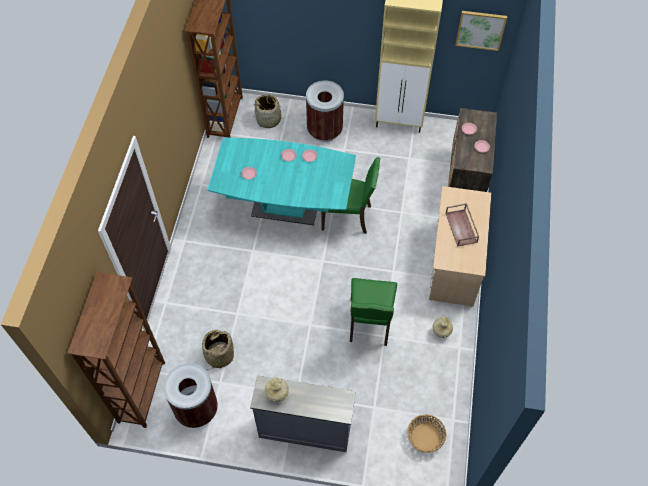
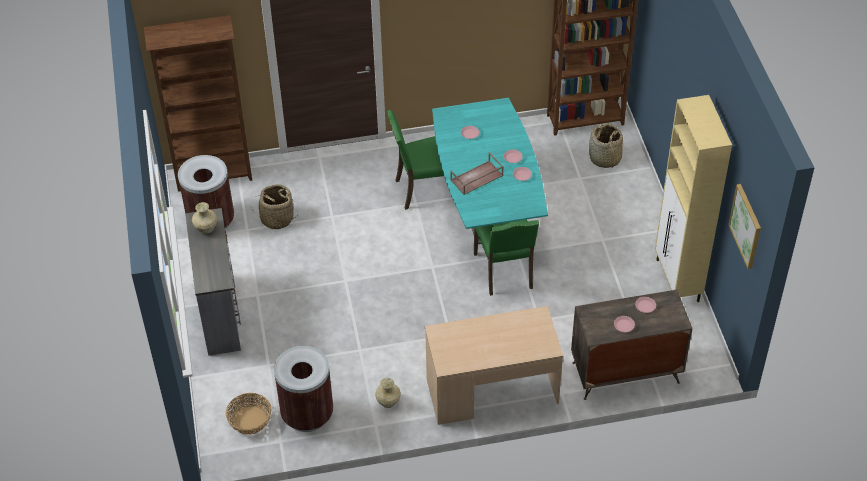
camera: 70 degrees right, 10 degrees down
(324, 130) = (620, 213): brown trash can -> brown trash can (307, 414)
(370, 323) = (370, 332): green chair -> green chair (424, 190)
(461, 228) = (494, 339): brown tray -> brown tray (476, 178)

